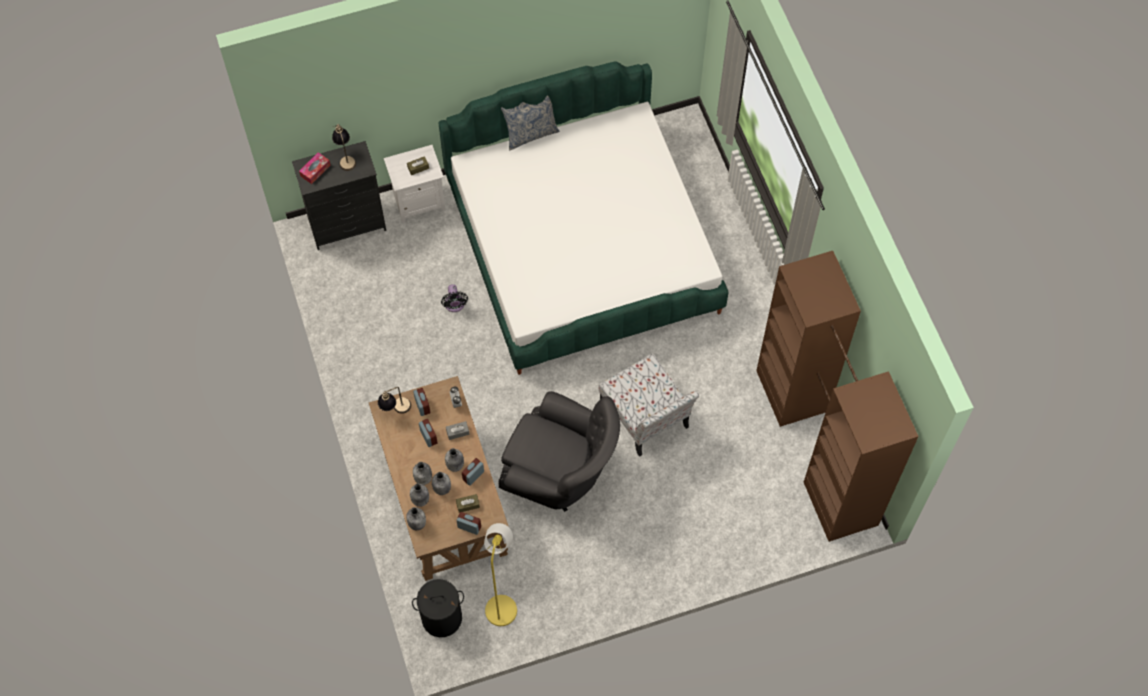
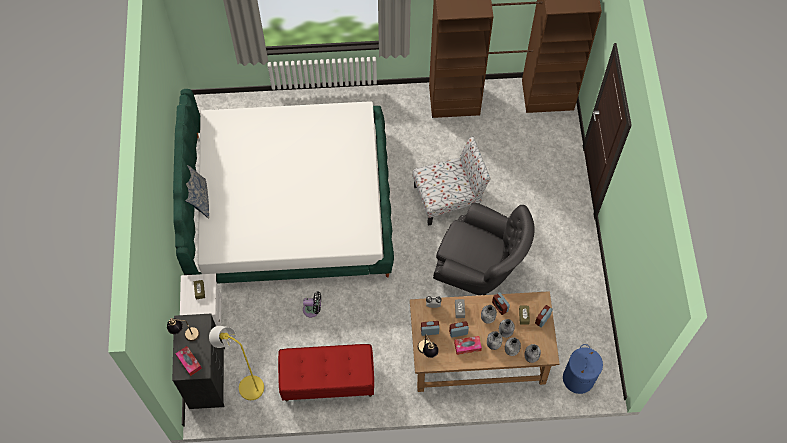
camera: 75 degrees left, 0 degrees up
(372, 343) = (327, 381): none -> red bench
(413, 451) = (467, 346): none -> tissue box
(442, 617) = (578, 378): black laundry basket -> blue laundry basket
(502, 604) = (576, 332): yellow floor lamp -> yellow floor lamp (247, 385)
(560, 473) = (479, 267): grey armchair -> grey armchair turned 75 degrees clockwise

